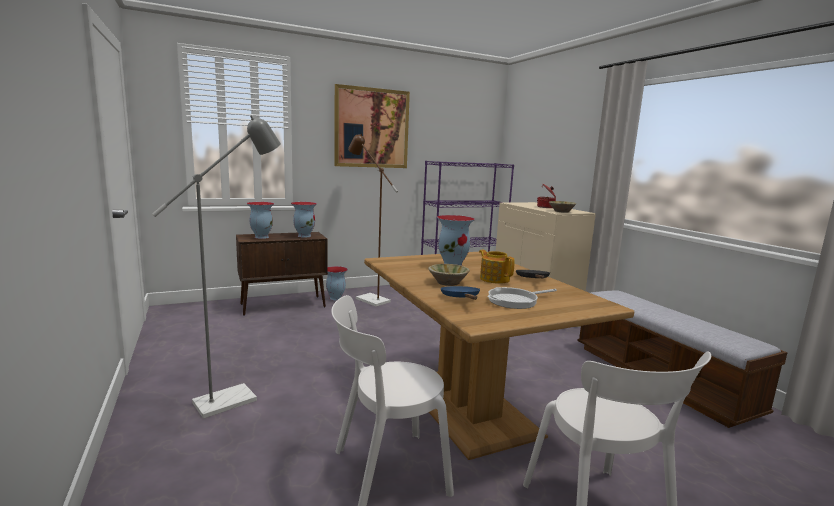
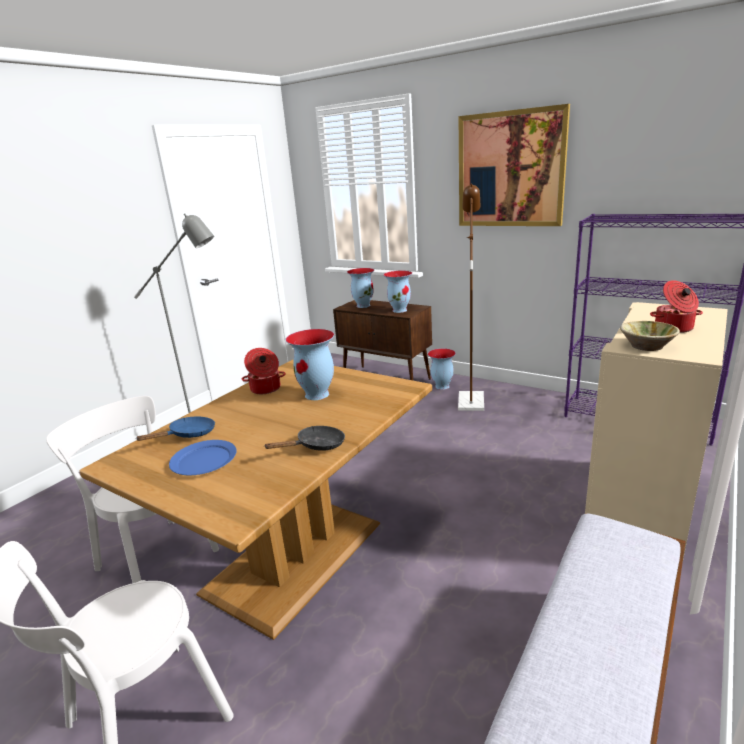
camera: 60 degrees right, 10 degrees up
(413, 272) = (265, 389): none -> cooking pot
(448, 282) = (243, 413): beige bowl -> none
(494, 279) = (287, 427): teapot -> none
(515, 301) = (204, 460): frying pan -> blue plate

